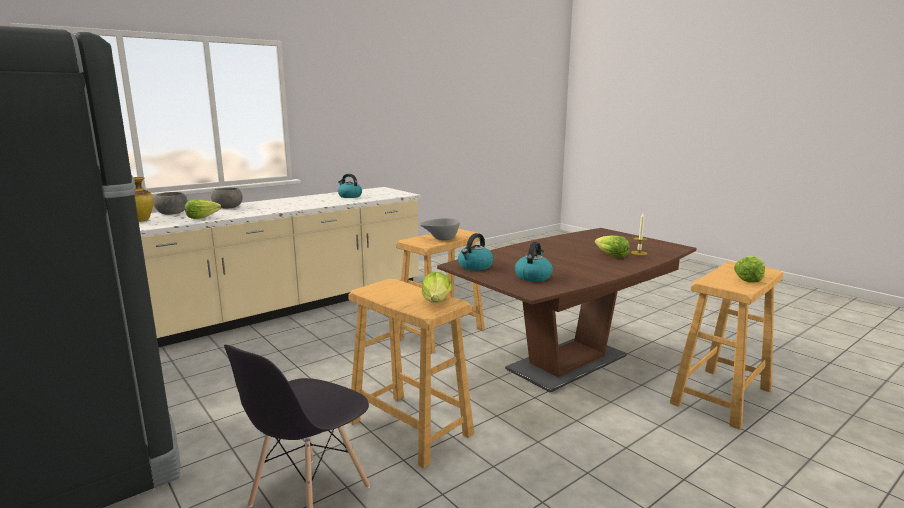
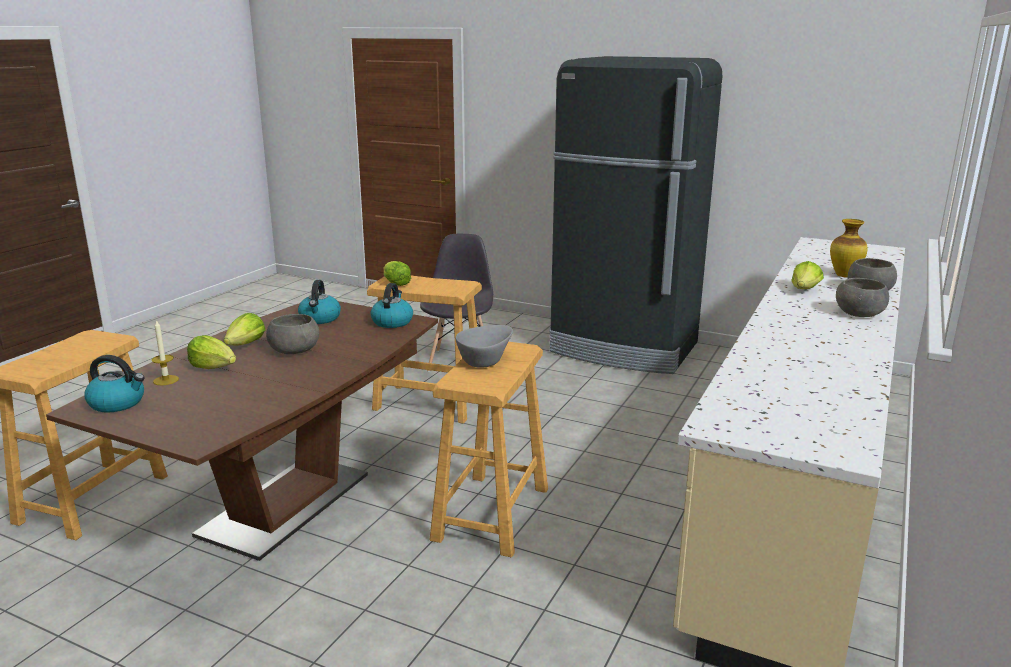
camera: 155 degrees right, 5 degrees up
(349, 196) = (798, 388): kettle -> kettle (118, 403)
(556, 258) = (295, 350): none -> grey bowl
(749, 279) = (56, 351): lettuce -> lettuce (246, 345)

